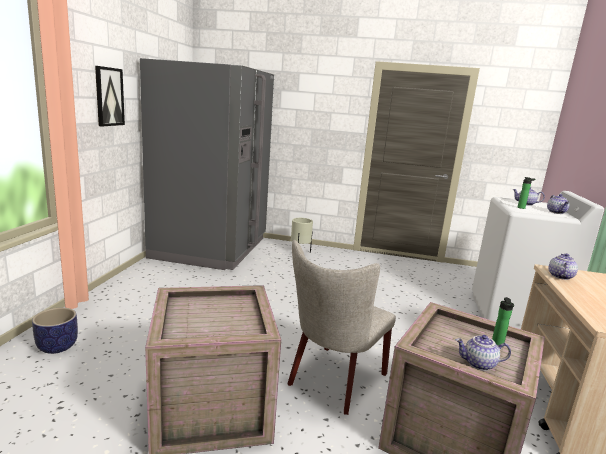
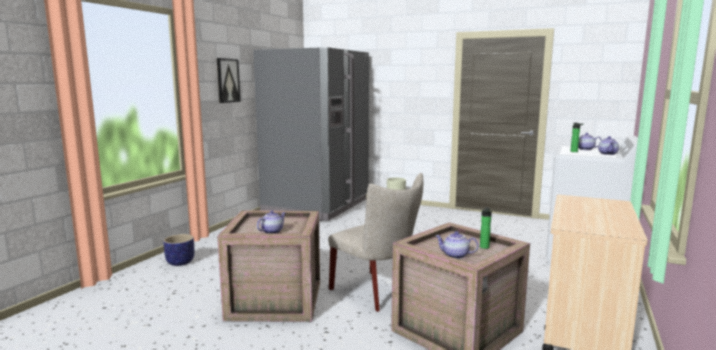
camera: 15 degrees right, 5 degrees down
(333, 381) = (377, 292): beige chair -> beige chair turned 90 degrees counterclockwise
(559, 276) = (570, 201): teapot -> teapot (272, 231)

